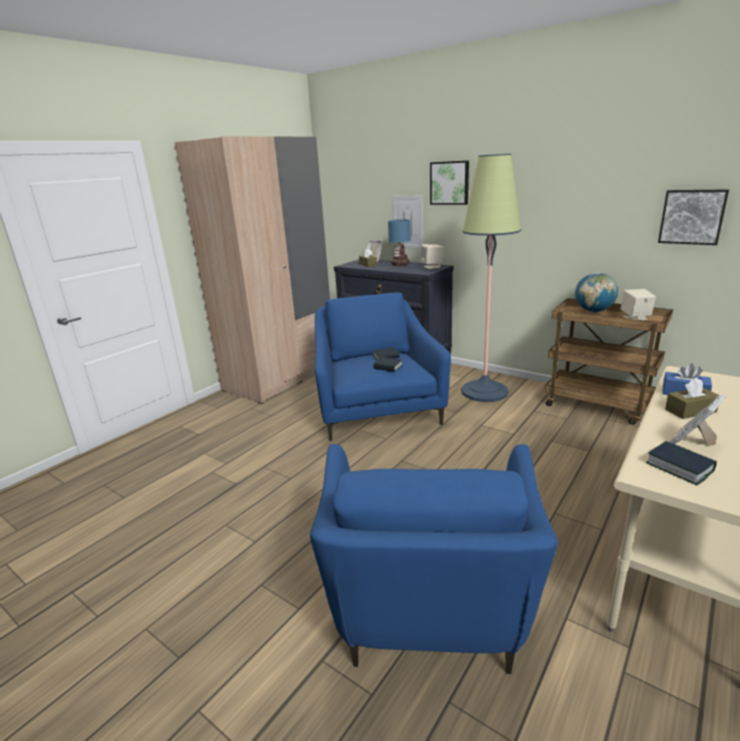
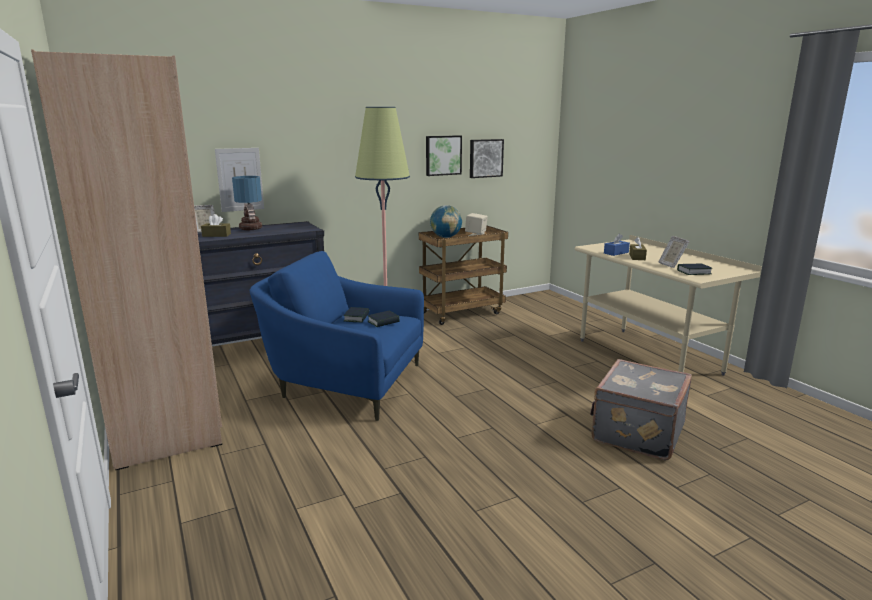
camera: 65 degrees left, 5 degrees down
(429, 602) = (636, 432): blue armchair -> grey suitcase
(432, 267) = (295, 225): beige speaker -> none
(450, 183) = (292, 134): picture -> picture (443, 155)

